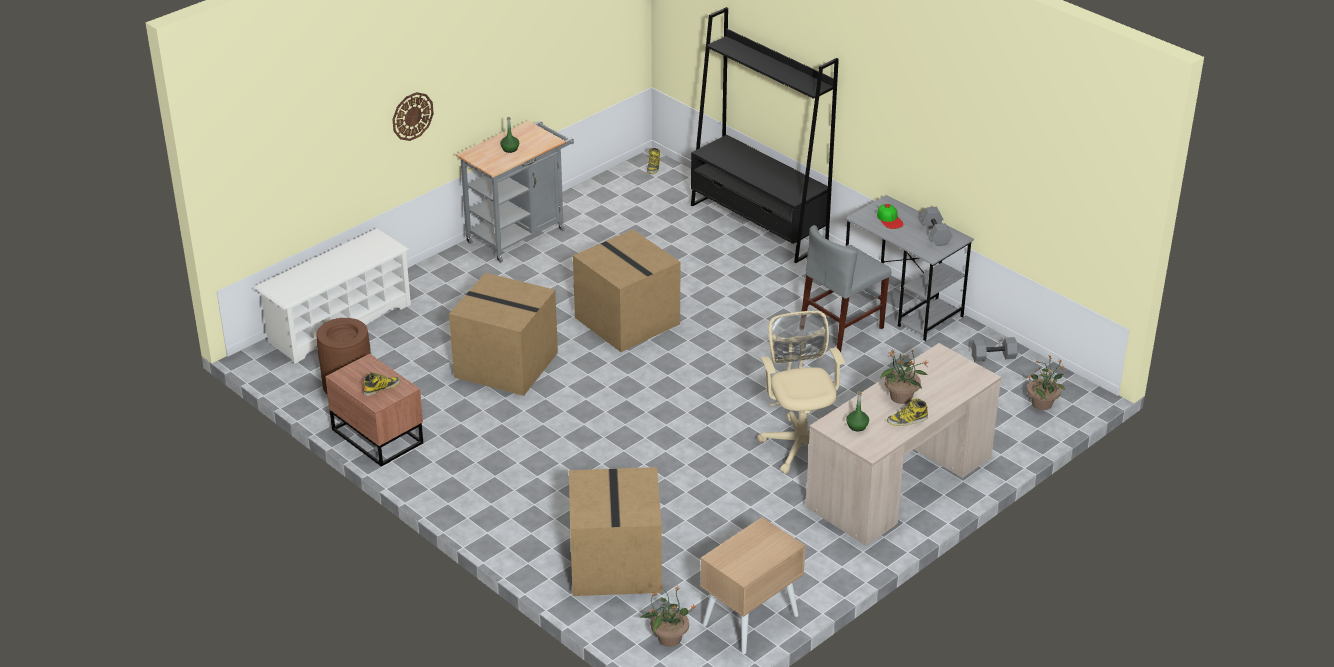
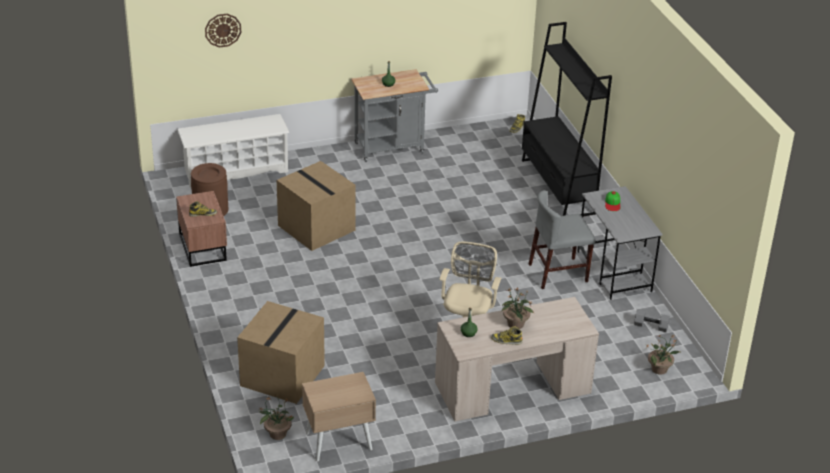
camera: 25 degrees right, 0 degrees up
(412, 116) = (318, 43): wall clock -> wall clock (223, 30)
(629, 321) = (418, 224): cardboard box -> none
(936, 234) = (637, 223): grey dumbbell -> none

